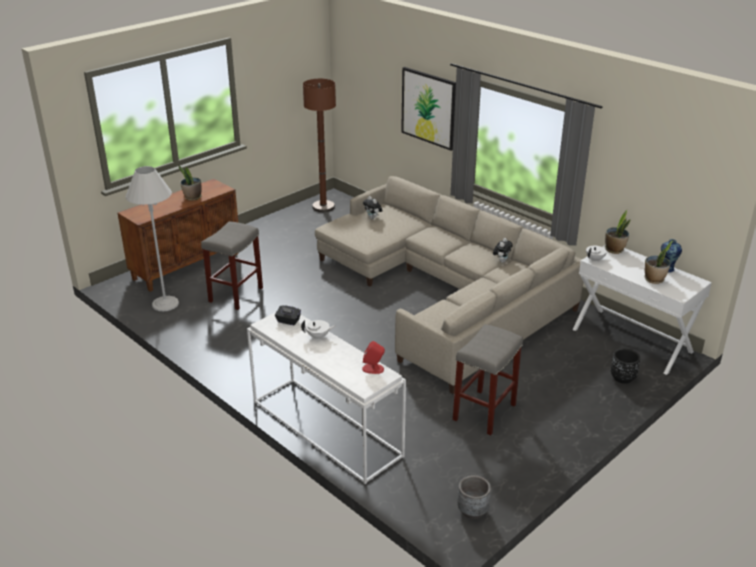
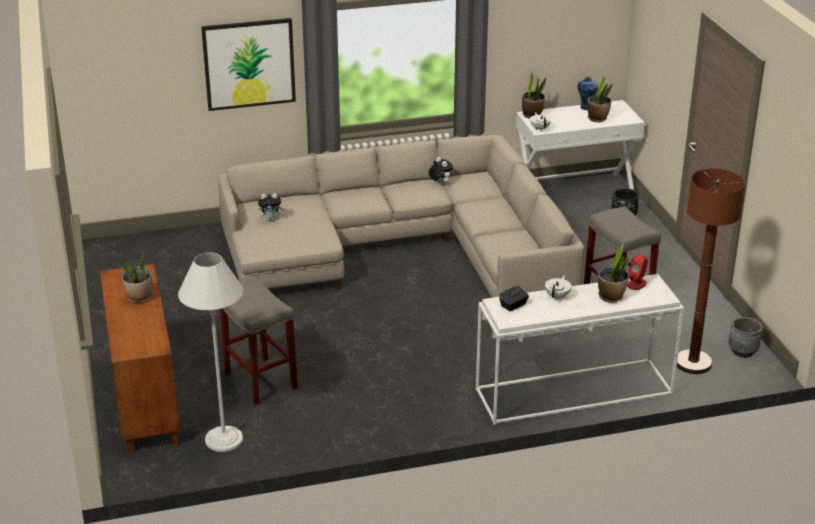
camera: 60 degrees left, 0 degrees up
(323, 207) = (119, 262): brown floor lamp -> brown floor lamp (693, 363)
(340, 361) = (611, 297): none -> potted plant

